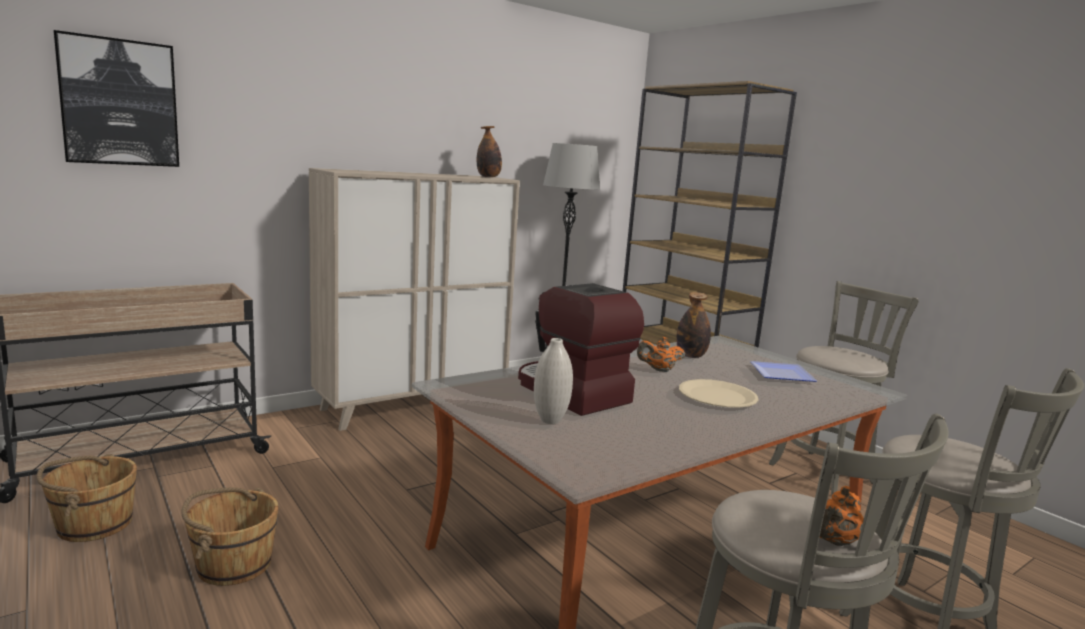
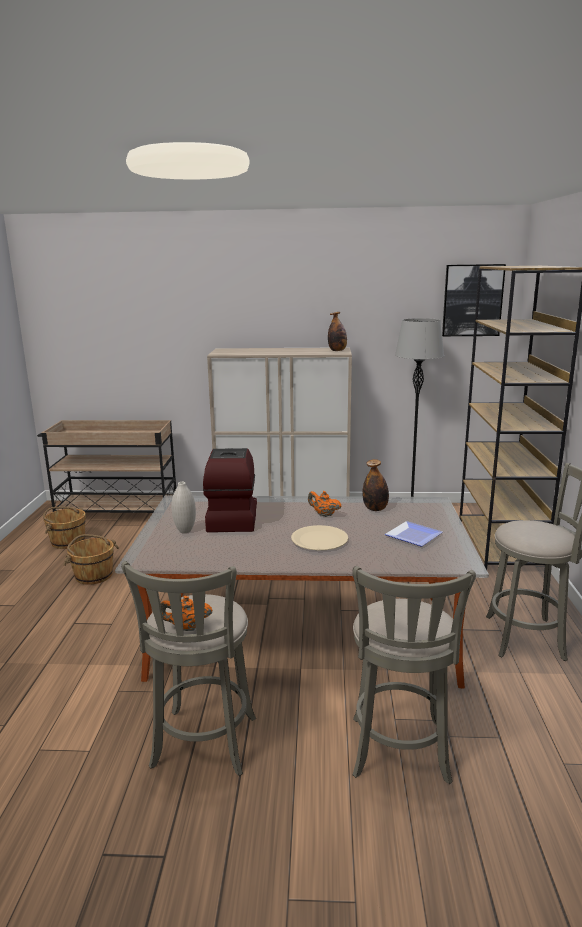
camera: 40 degrees right, 5 degrees up
(119, 102) = (114, 317): picture -> picture (472, 300)

